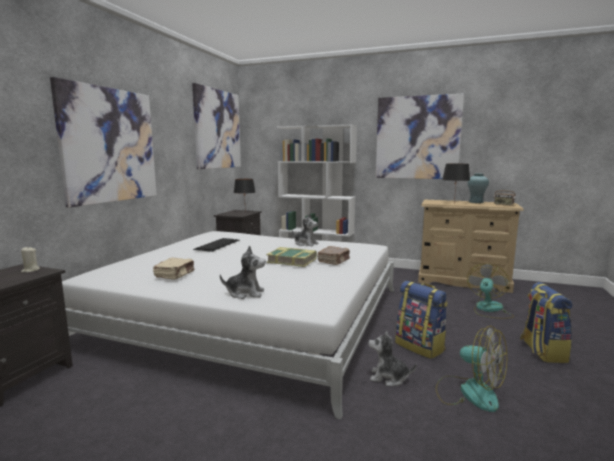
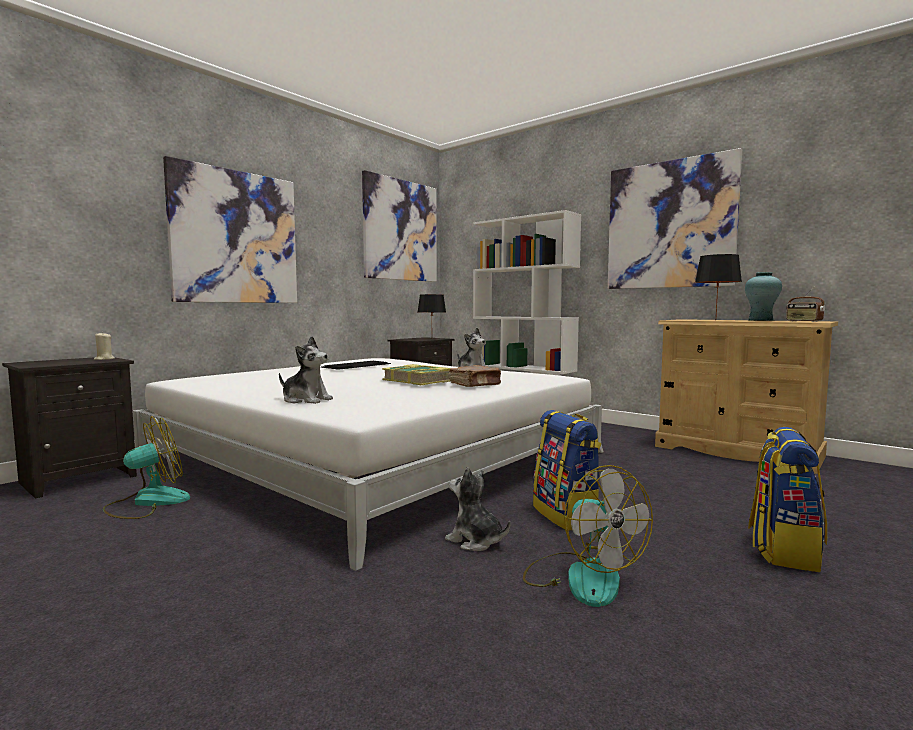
camera: 20 degrees right, 5 degrees down
(175, 275) = (262, 383): beige book -> none
(489, 310) = (742, 489): fan -> fan (148, 502)

